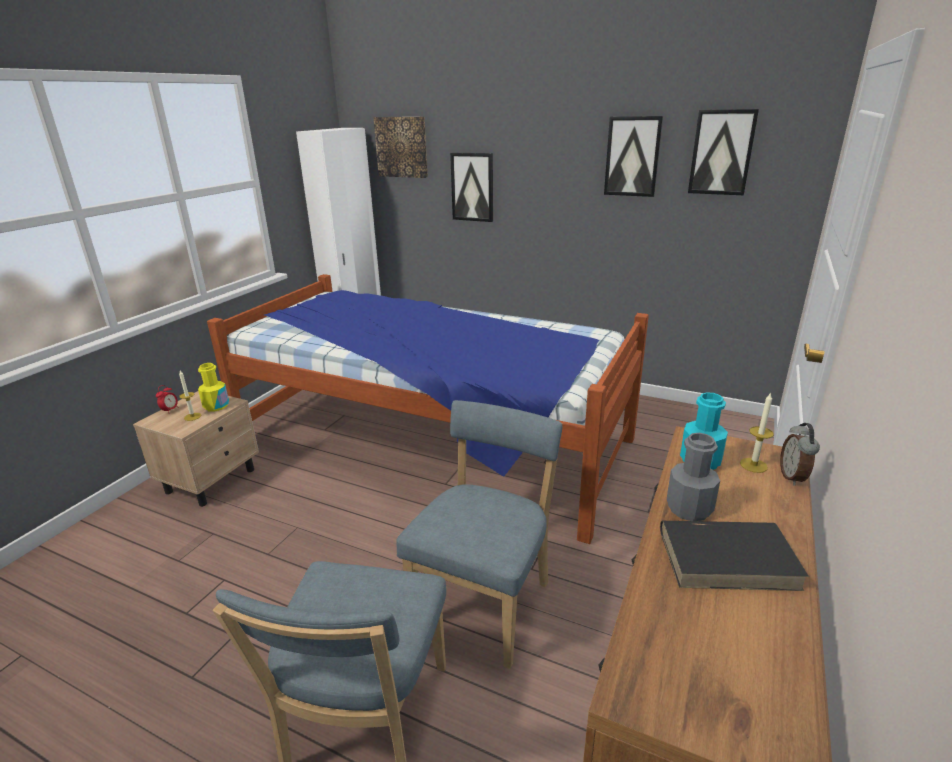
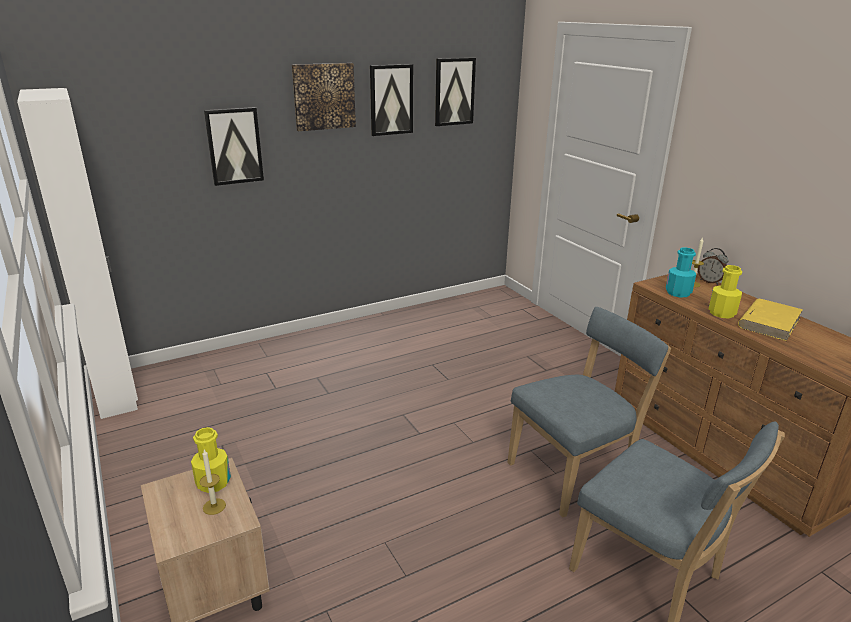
camera: 55 degrees left, 0 degrees up
(170, 410) = (166, 522): alarm clock -> none
(402, 147) = (129, 109): picture -> picture (324, 96)
(432, 442) = (350, 414): bed -> none
(485, 601) = (574, 473): blue chair -> blue chair turned 90 degrees clockwise
(689, 508) = (721, 313): grey bottle -> yellow bottle
(728, 558) = (769, 322): black book -> yellow book

